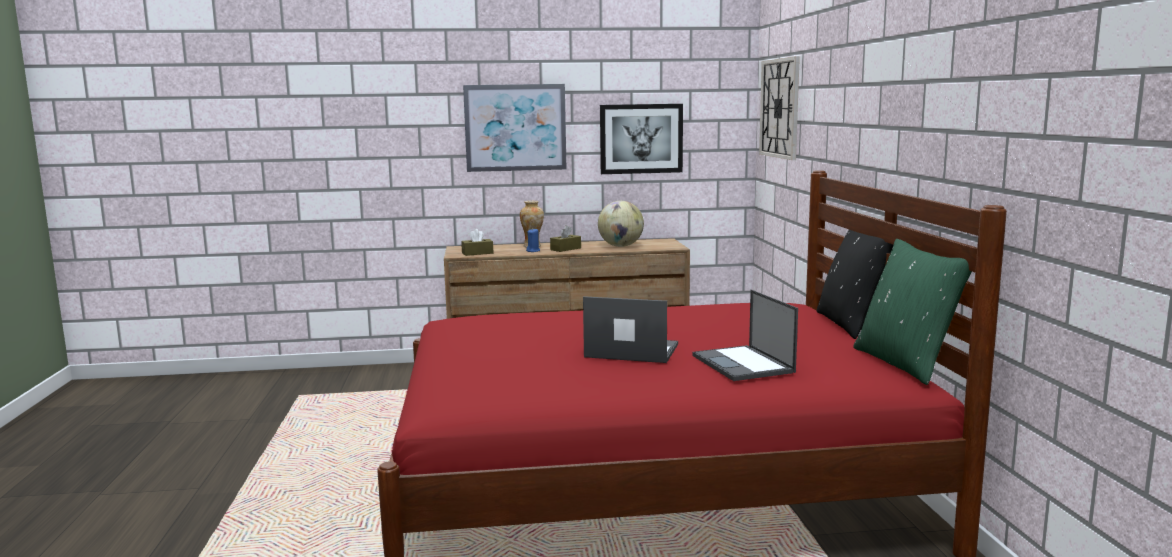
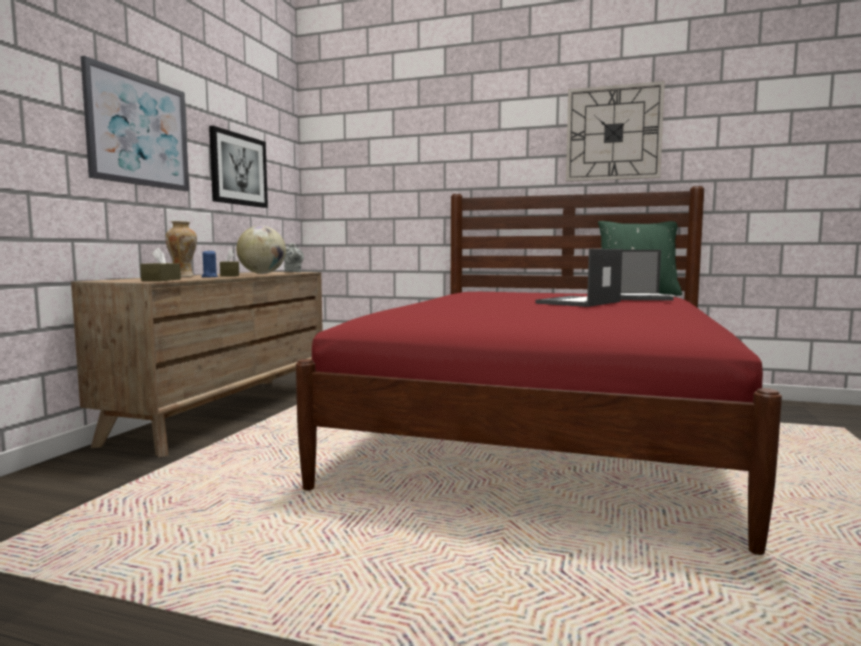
camera: 65 degrees left, 5 degrees down
(668, 245) = (293, 272): none -> grey teapot
(780, 108) = (355, 155): wall clock -> wall clock (613, 133)
(852, 324) = (537, 292): black pillow -> none

